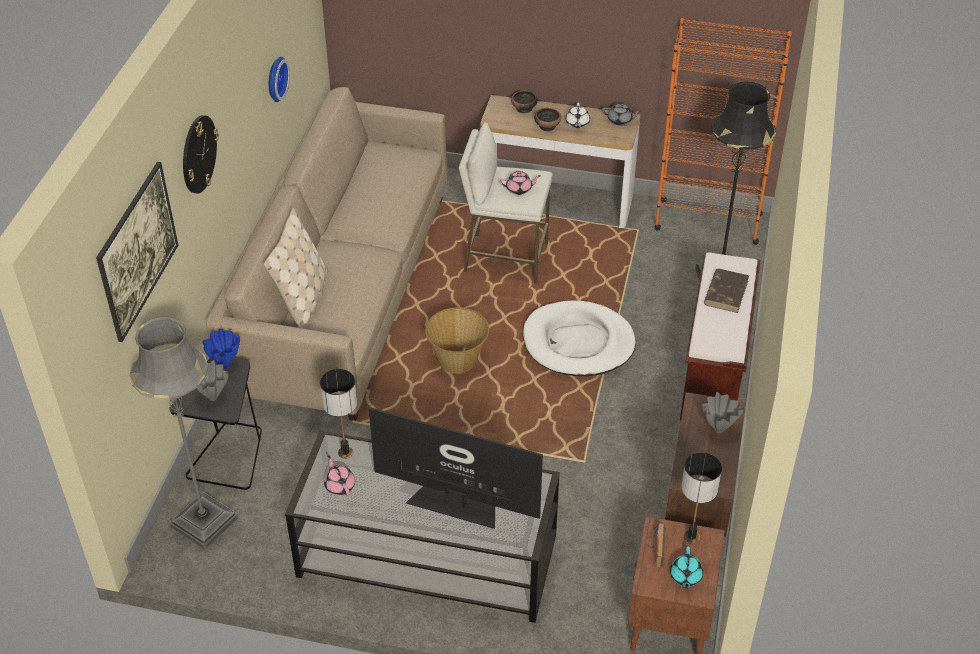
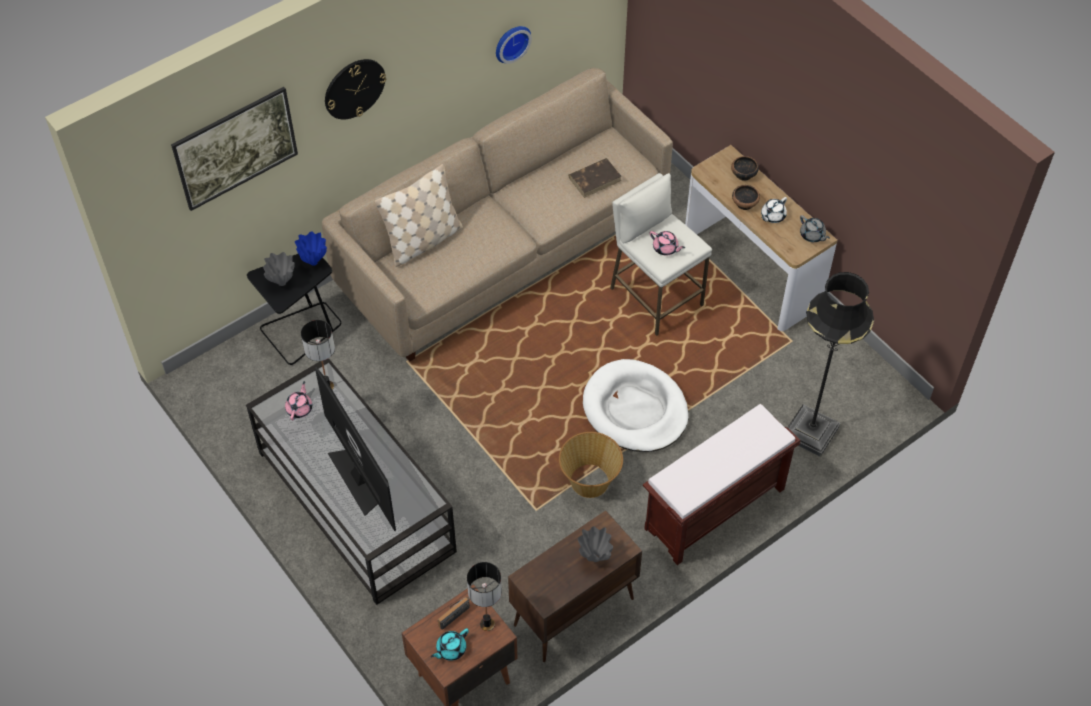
camera: 40 degrees right, 10 degrees up
(204, 522) = (241, 370): grey floor lamp -> none
(458, 361) = (529, 362): basket -> basket (589, 482)
(707, 221) = (861, 372): orange bookcase -> none
(726, 292) = (734, 449): brown book -> brown book (595, 179)

